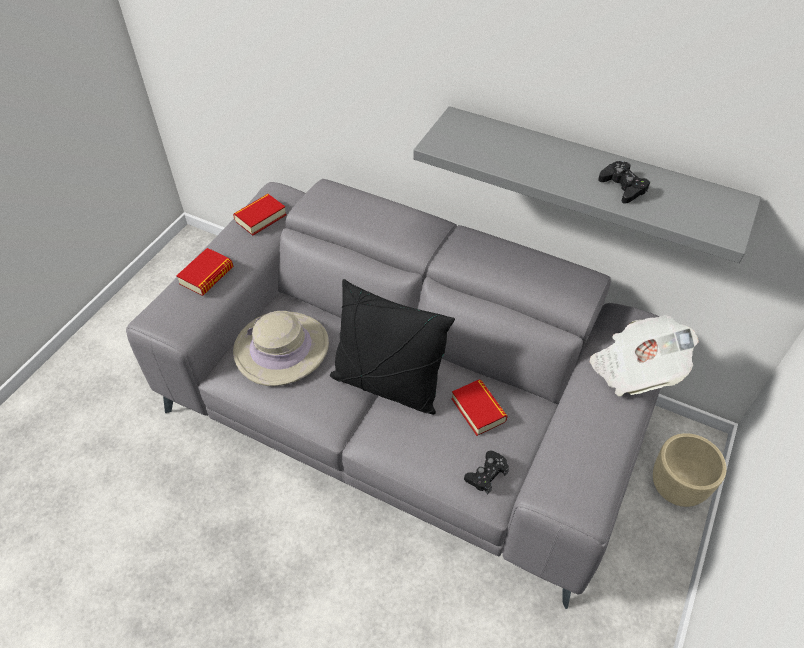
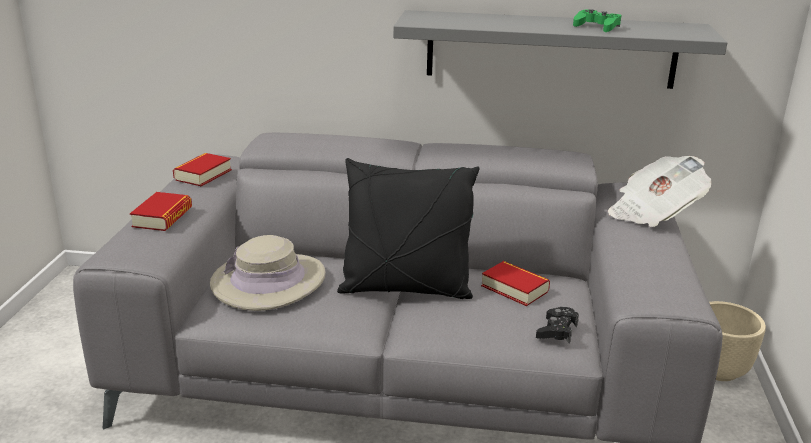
camera: 20 degrees left, 25 degrees down
(622, 187) = (597, 27): black game controller -> green game controller

